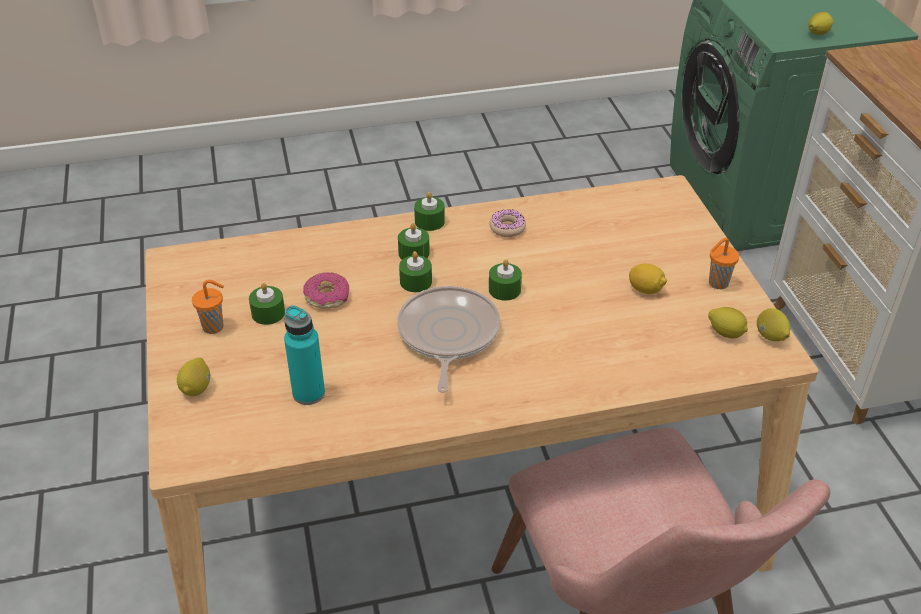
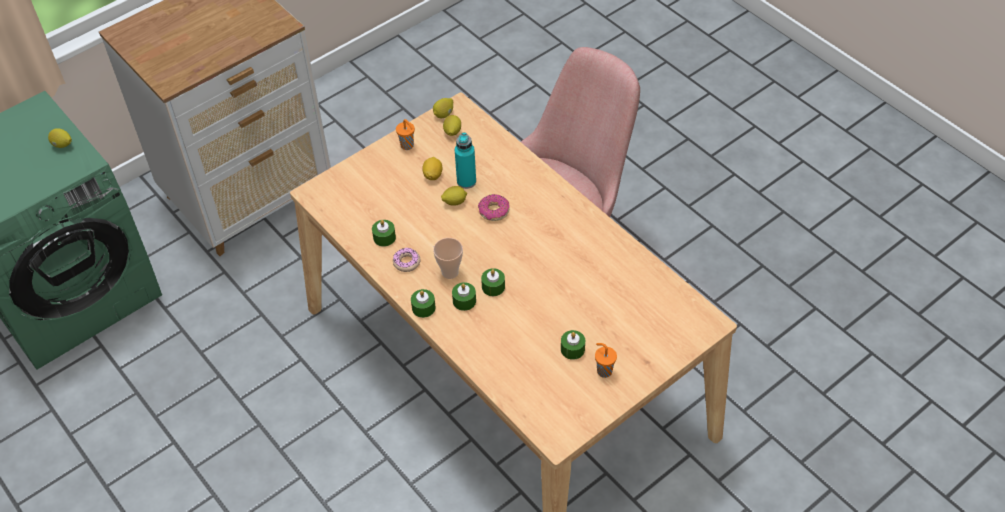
camera: 115 degrees left, 10 degrees up
(197, 388) = (657, 348): lemon -> lemon (454, 202)
(308, 393) = (623, 292): turquoise bottle -> turquoise bottle (466, 181)
(327, 296) = (537, 326): donut -> donut (493, 211)
(447, 335) = (533, 250): frying pan -> none
(466, 255) = (450, 272): none -> cup
(504, 289) = (473, 239): green candle -> green candle (384, 237)

